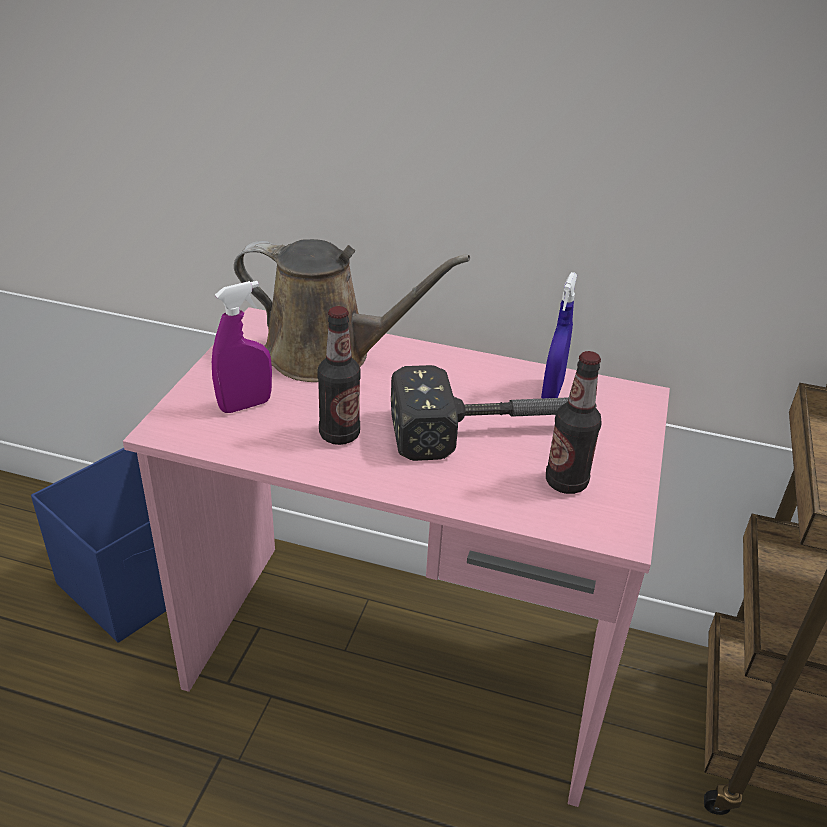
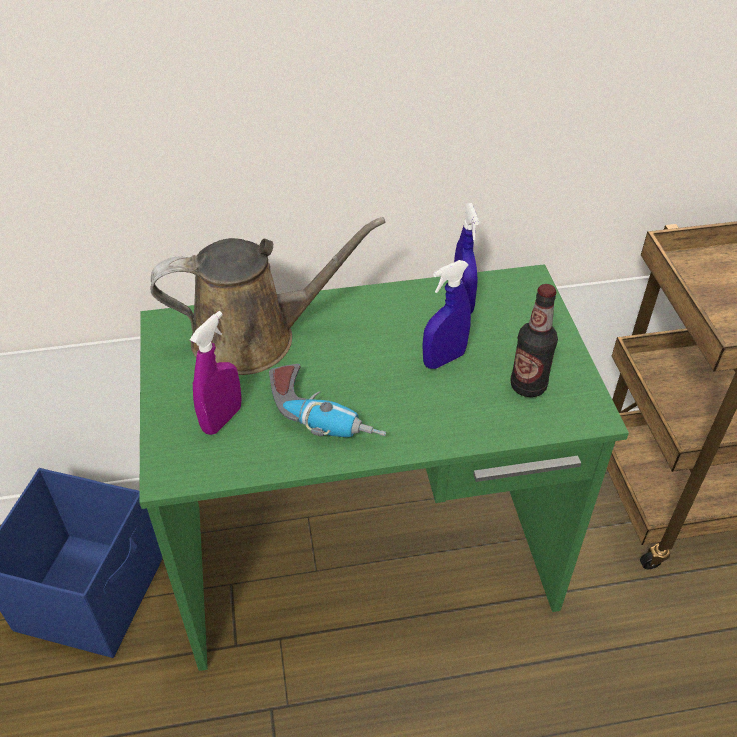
camera: 25 degrees left, 10 degrees up
(339, 434) = (325, 415): bottle -> power drill
(402, 664) = (369, 561): pink desk -> green desk
(494, 430) = (444, 359): hammer -> blue spray bottle

